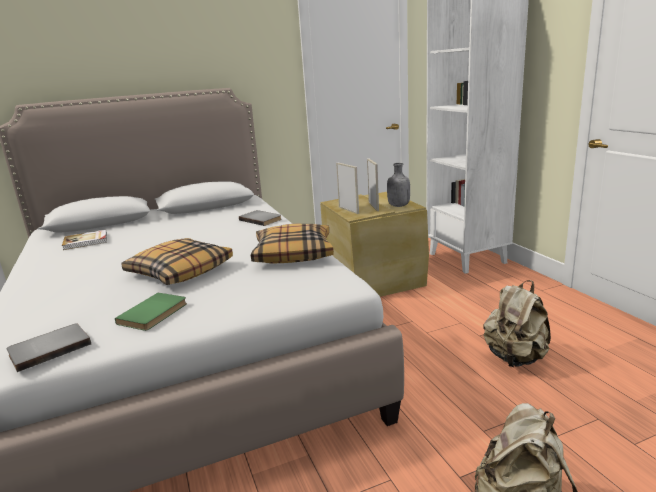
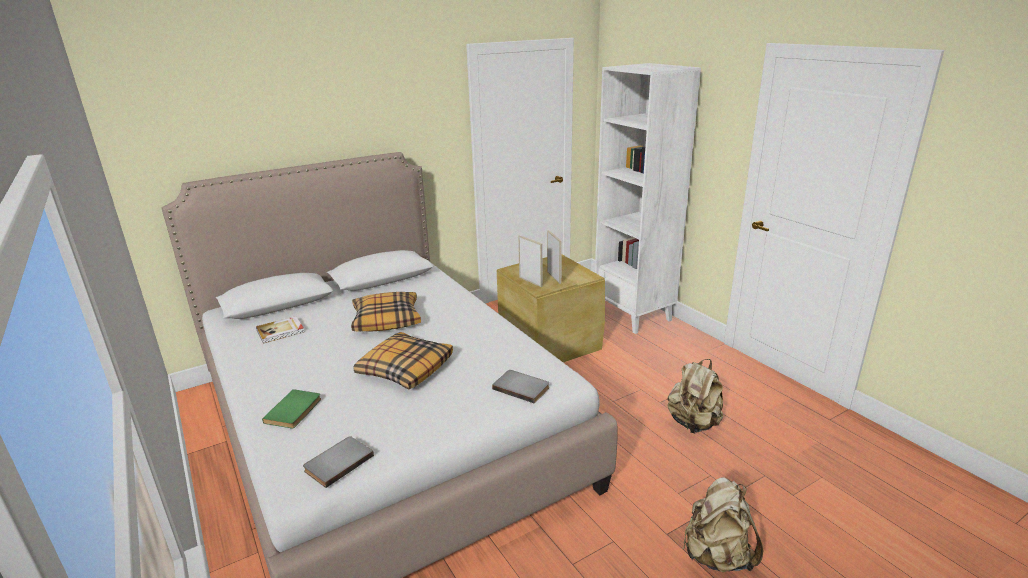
camera: 10 degrees left, 5 degrees up
(154, 314) = (411, 420): green book -> green book (295, 411)
(261, 219) = (452, 298): grey book -> grey book (522, 387)
(293, 254) = (504, 344): pillow -> pillow (386, 319)
(398, 206) = (577, 275): grey bottle -> none

